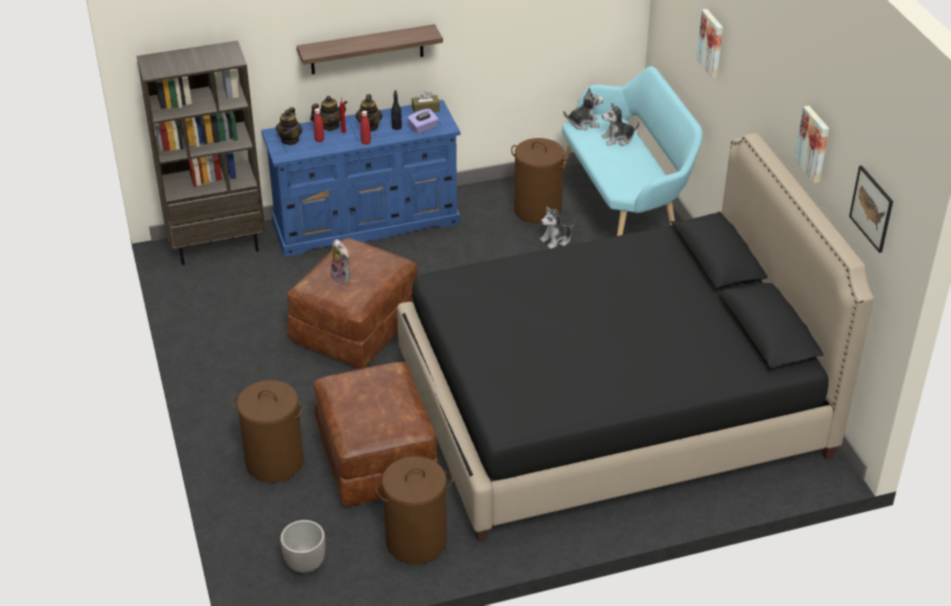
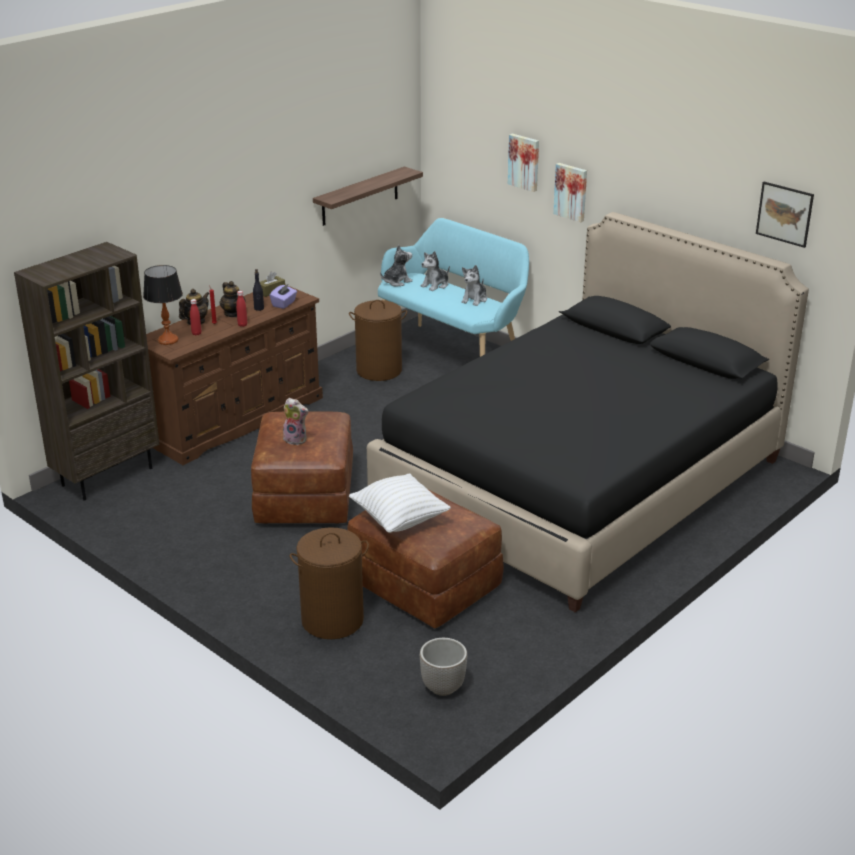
camera: 30 degrees left, 10 degrees down
(290, 140) = (168, 340): teapot -> table lamp
(351, 396) = (399, 519): none -> white pillow
(367, 49) = (214, 238): shelf -> shelf (360, 196)
(367, 223) = (237, 419): blue dresser -> brown dresser
(416, 541) = (523, 632): brown laundry basket -> none
(556, 240) = (416, 386): plush toy -> plush toy (474, 299)
(814, 144) = (692, 191): picture -> picture (571, 191)

